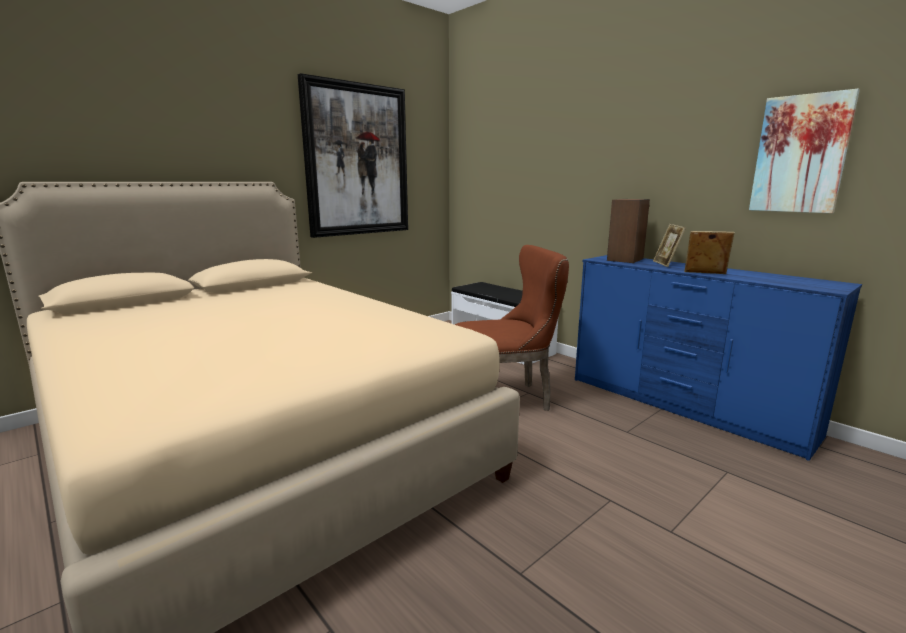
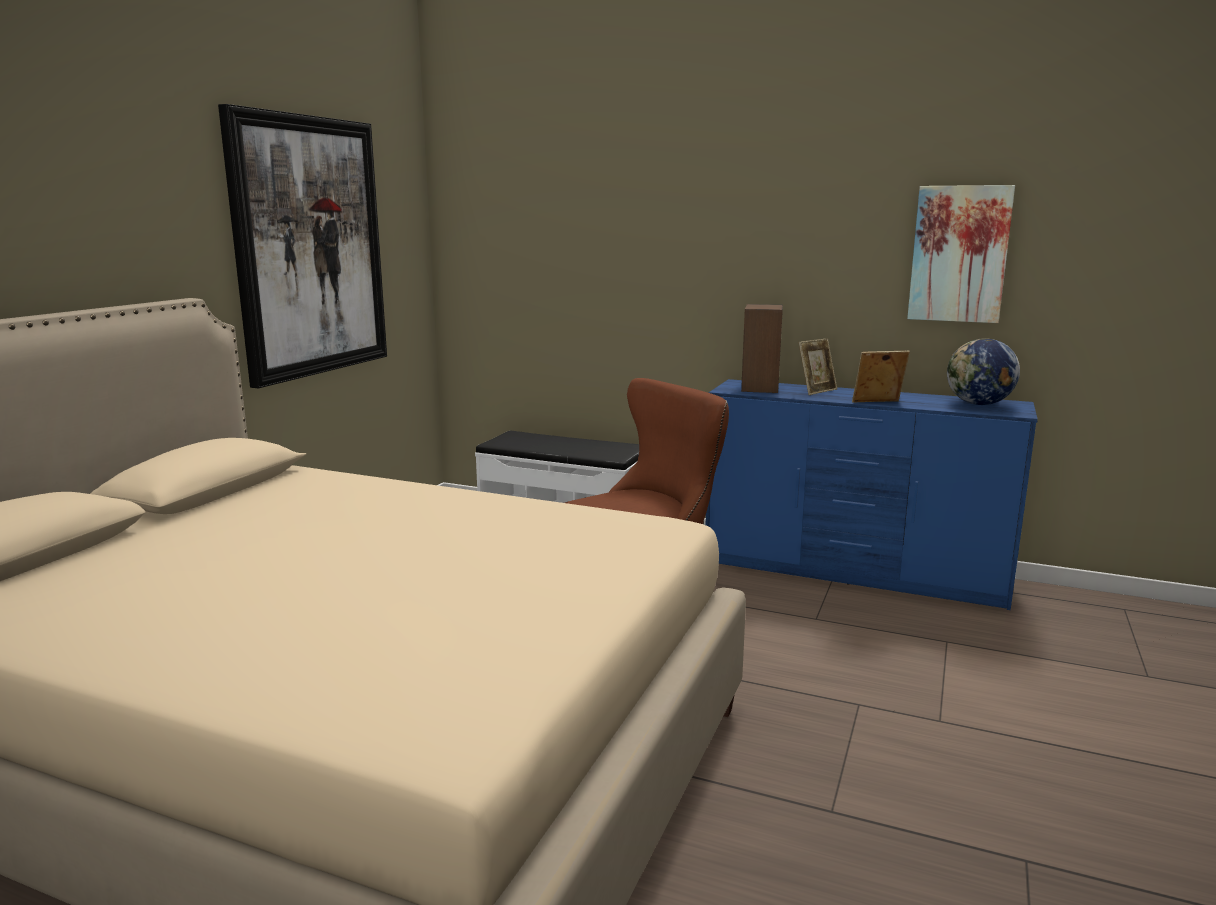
camera: 25 degrees left, 0 degrees up
(666, 264) = (816, 391): picture frame -> picture frame turned 105 degrees counterclockwise
(800, 281) = (978, 404): none -> globe

